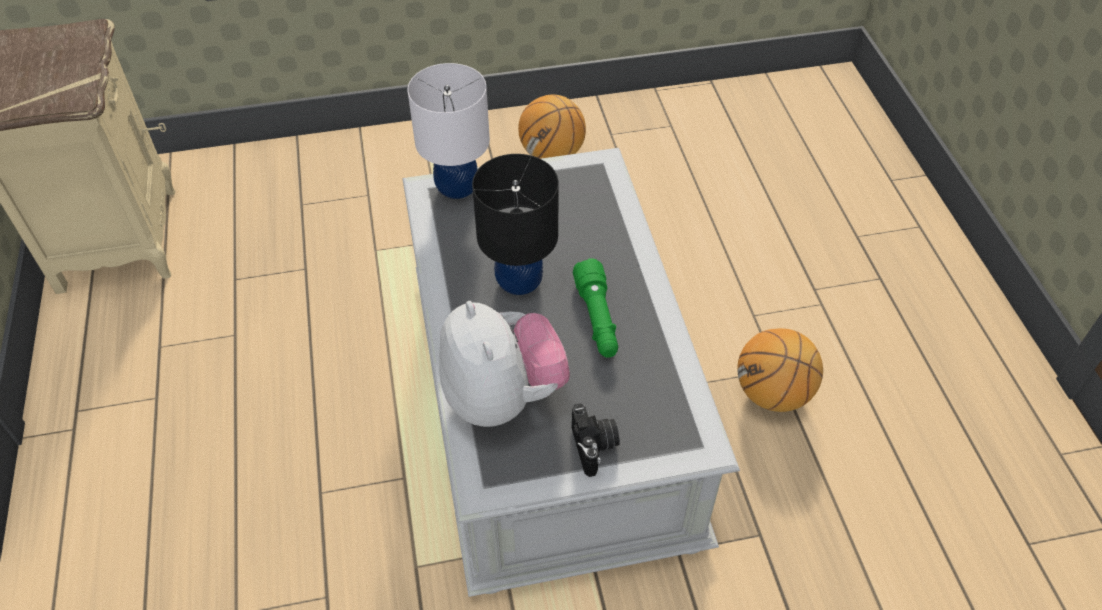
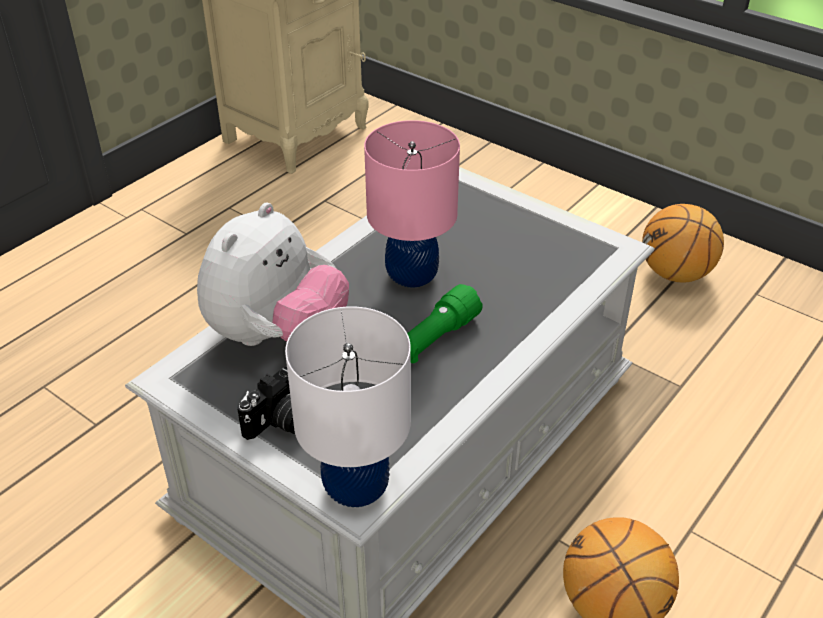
camera: 50 degrees right, 10 degrees down
(459, 189) = (470, 191): white table lamp -> white table lamp (357, 491)
(517, 281) = (411, 275): black table lamp -> pink table lamp

